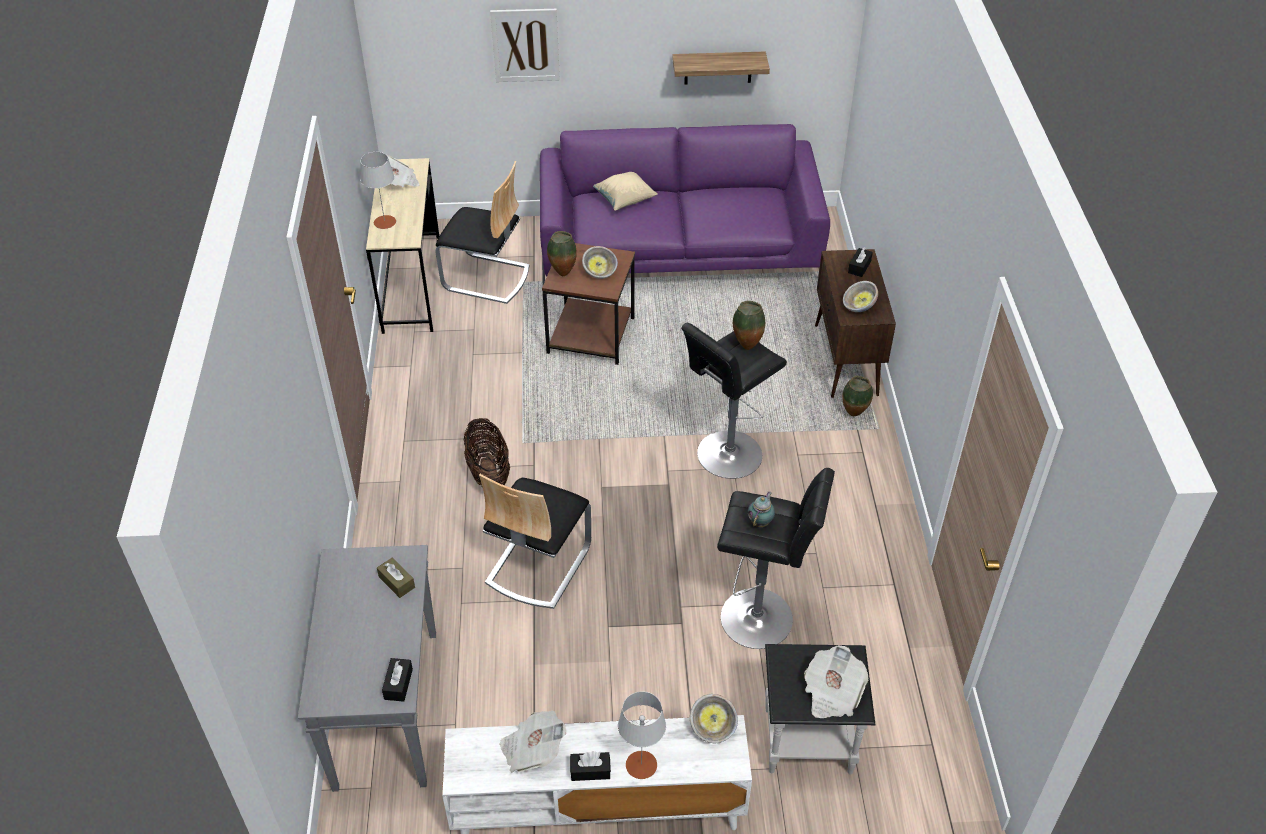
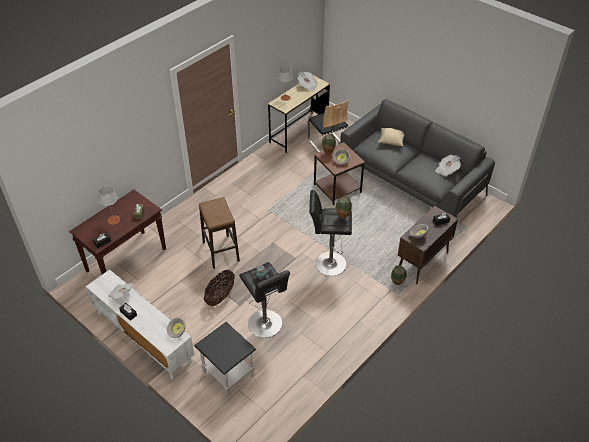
camera: 45 degrees right, 0 degrees up
(386, 707) = (127, 259): grey console table -> brown console table
(488, 472) = (243, 211): basket -> basket (220, 296)
(525, 45) = (383, 53): picture -> none
(537, 564) = (220, 251): chair -> stool
(641, 765) = (143, 324): grey table lamp -> grey table lamp (113, 220)
(678, 252) = (411, 179): purple sofa -> grey sofa
(718, 67) = (460, 103): shelf -> none
(832, 693) = (223, 353): newspaper -> newspaper (447, 170)

